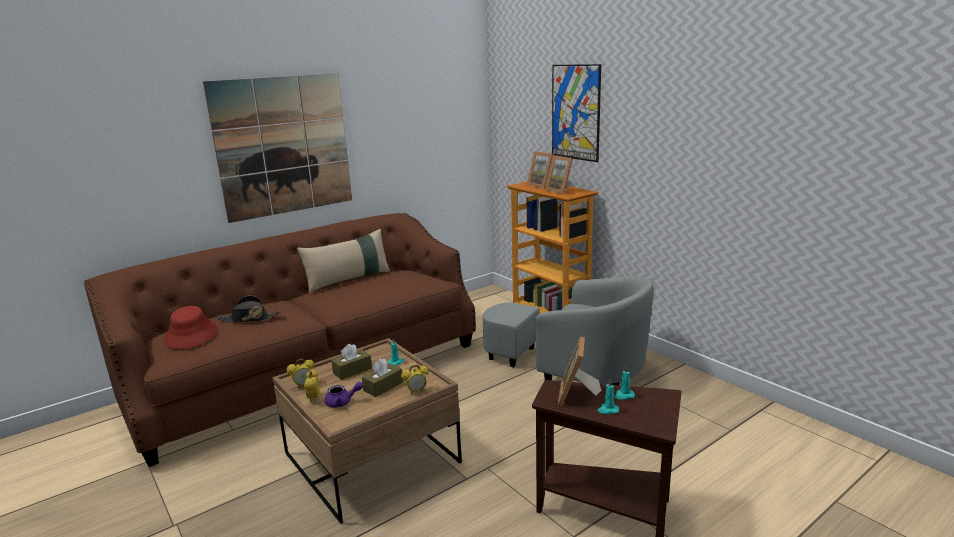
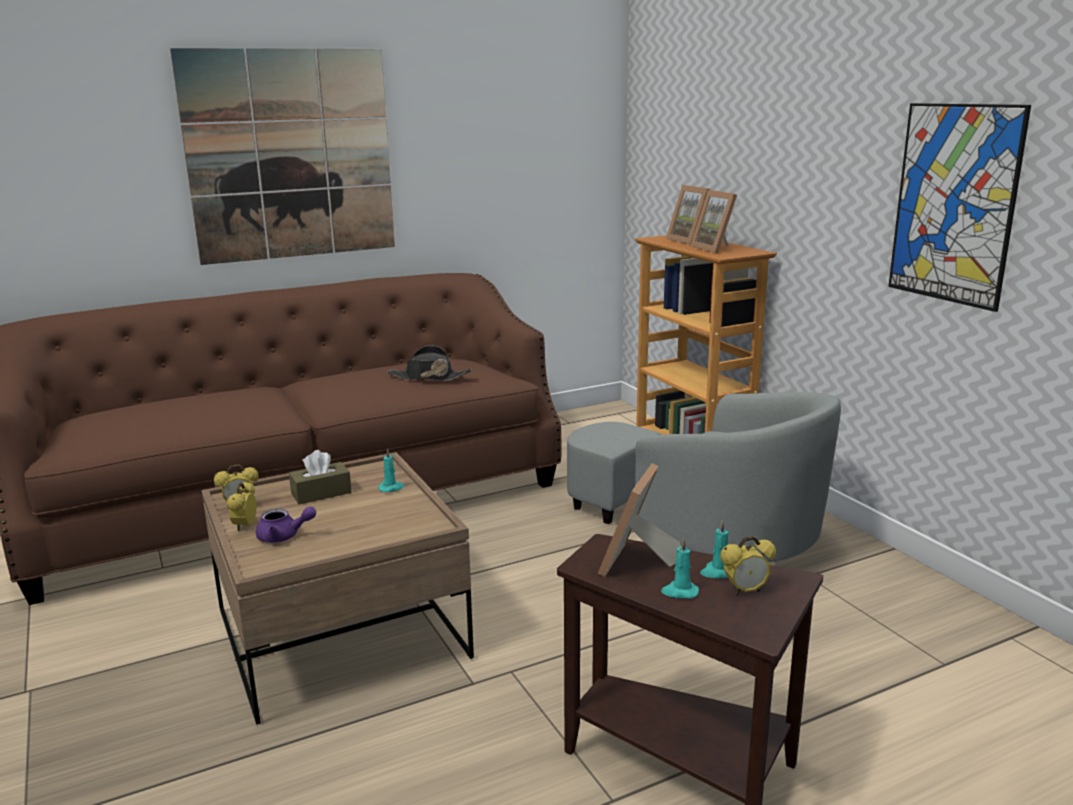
camera: 10 degrees right, 0 degrees up
(191, 335) = (113, 420): red hat -> none
(249, 319) = (203, 406): black hat -> black hat (429, 377)
(348, 280) = (372, 366): beige pillow -> none
(383, 386) = (355, 520): brown tissue box -> none
(416, 392) = (400, 533): alarm clock -> alarm clock (745, 591)
(575, 112) = (750, 121): picture -> picture (954, 204)

